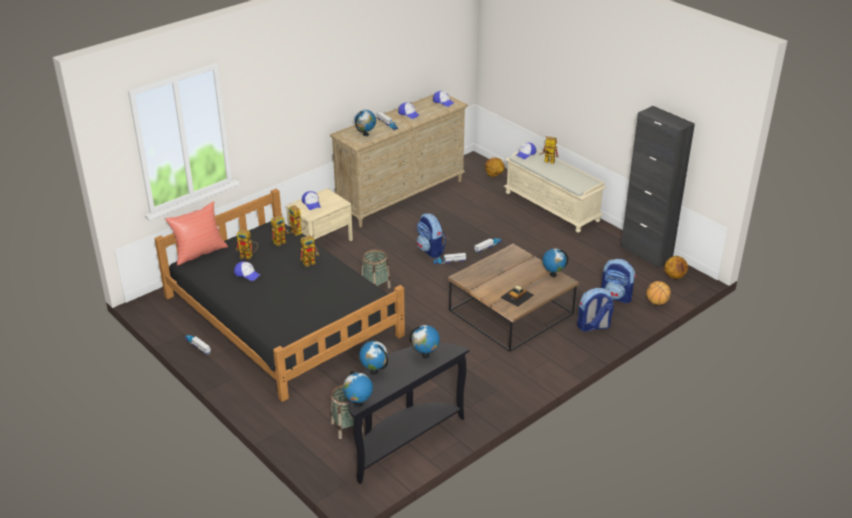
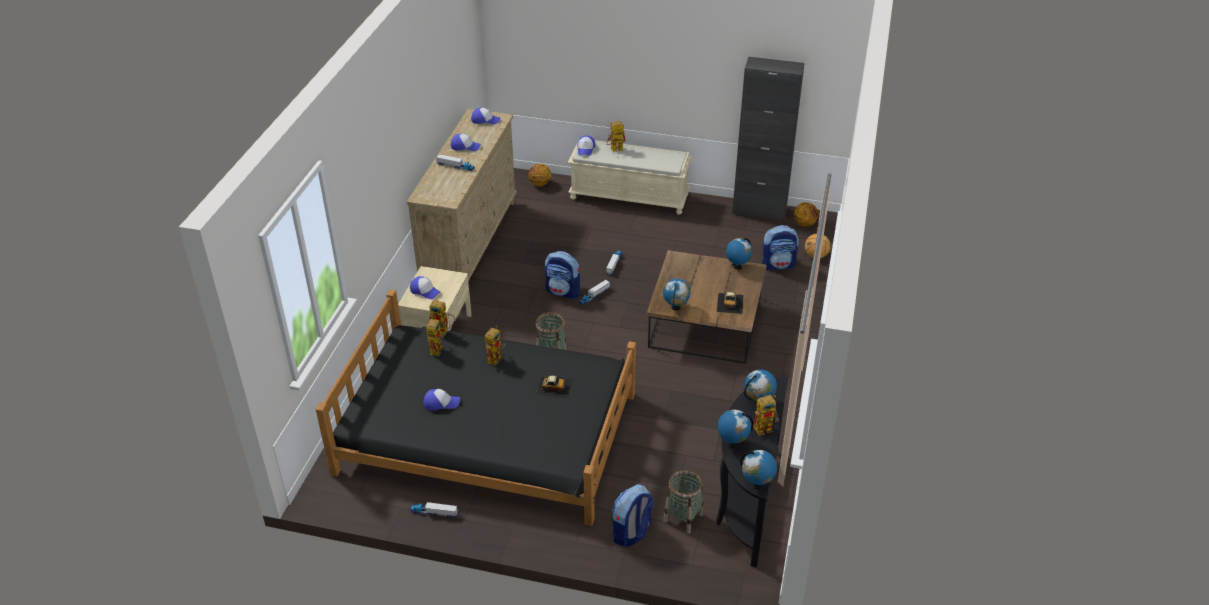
camera: 35 degrees left, 5 degrees up
(199, 252) = (354, 403): red pillow -> none
(249, 256) = (419, 381): toy robot -> toy robot (766, 427)
(327, 295) = (553, 386): none -> toy car
(366, 134) = (447, 187): globe -> globe (676, 308)
(593, 326) = (789, 304): backpack -> backpack (632, 533)

